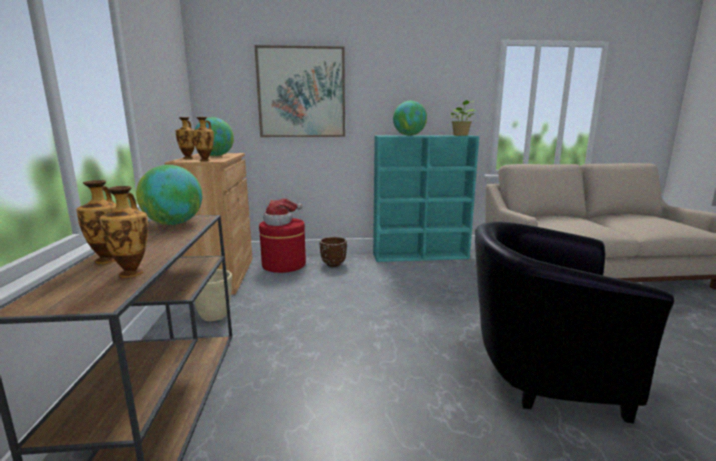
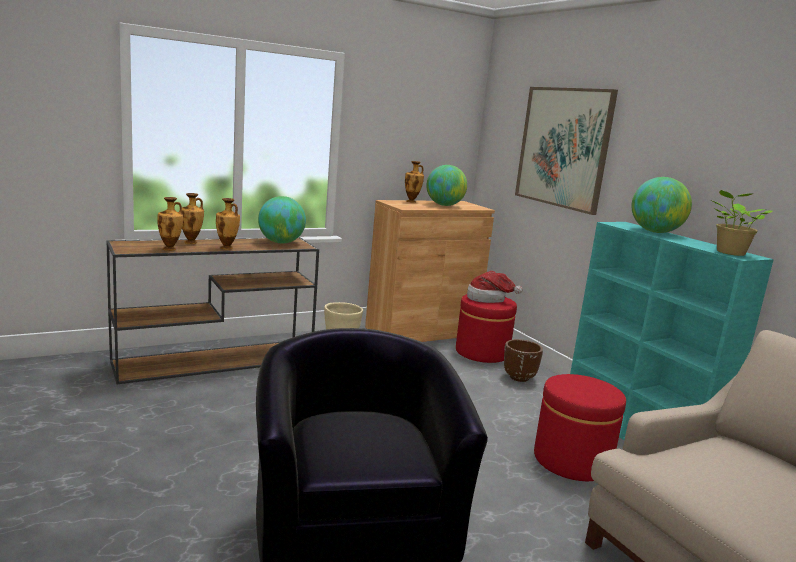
camera: 65 degrees right, 0 degrees up
(205, 160) = (401, 205): vase -> vase (227, 248)
(446, 278) = (572, 460): none -> red ottoman

